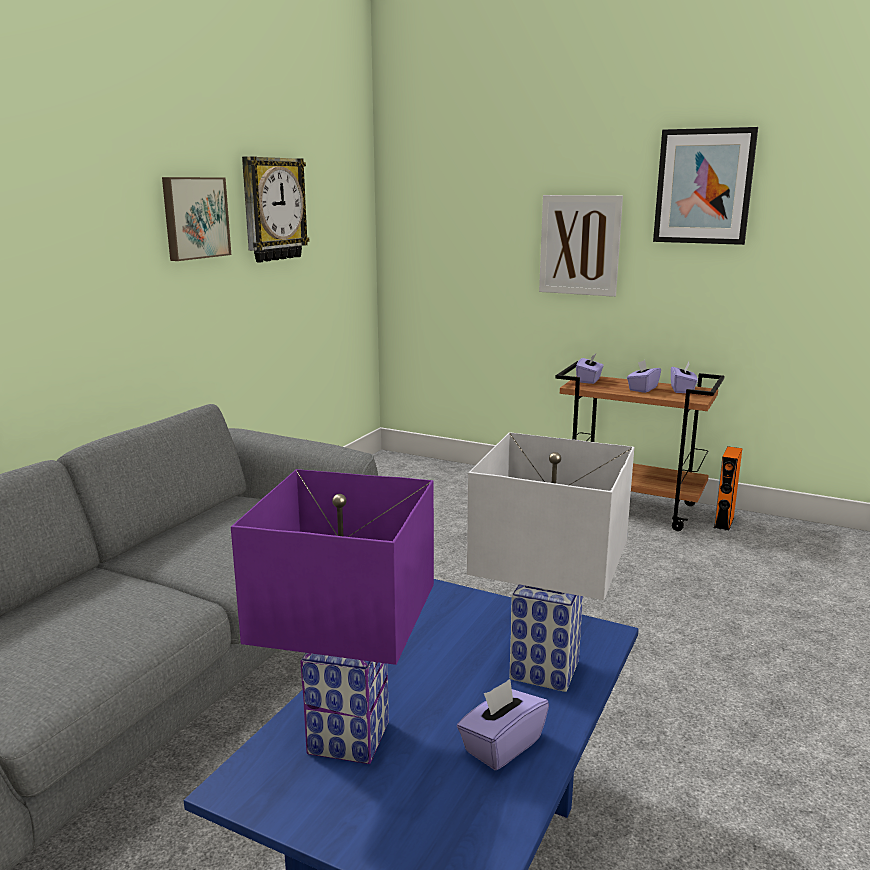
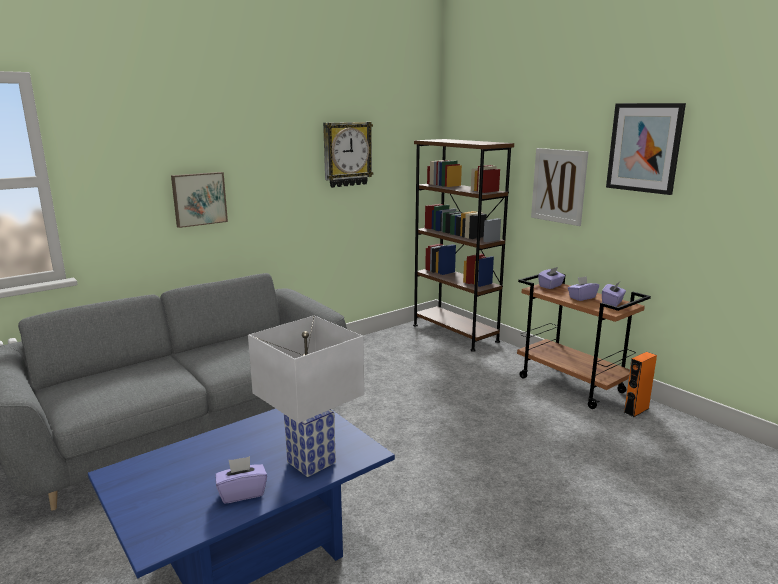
camera: 25 degrees right, 0 degrees up
(194, 218) = (284, 160): picture -> picture (199, 199)
(349, 739) = (179, 468): purple table lamp -> none
(430, 469) = (455, 333): none -> brown bookcase

